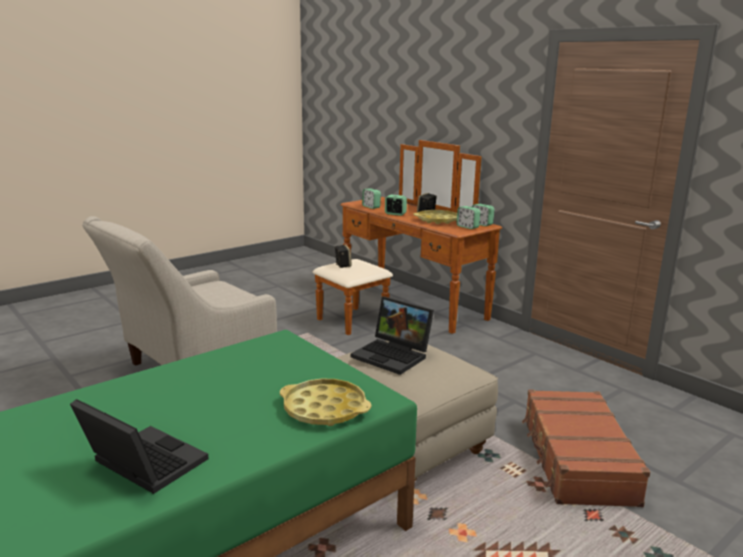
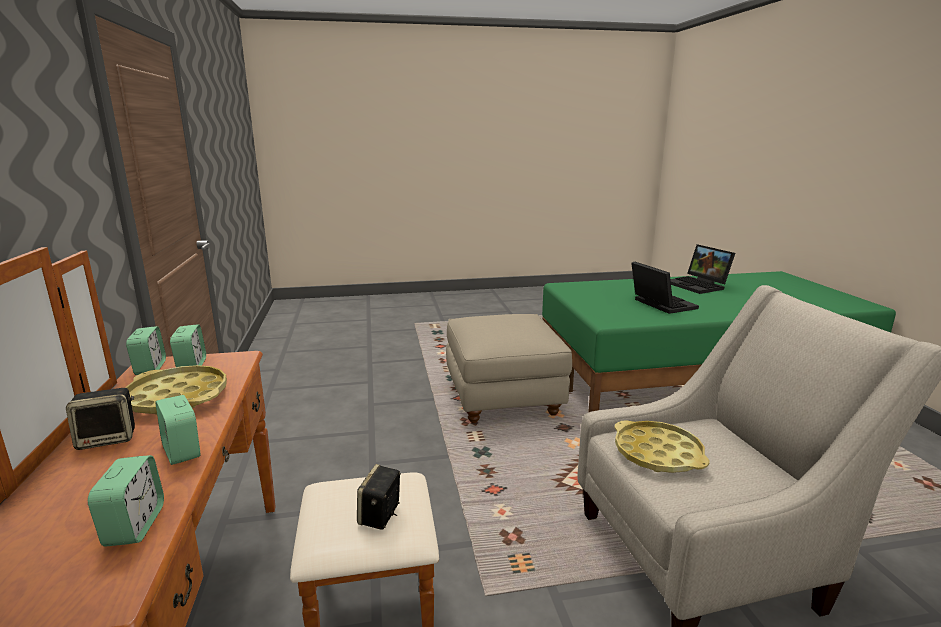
camera: 150 degrees left, 0 degrees up
(324, 409) = (598, 287): yellow tray -> yellow tray (657, 453)
(394, 355) = (512, 326): laptop -> laptop (660, 304)
(576, 459) = (402, 364): brown suitcase -> none

